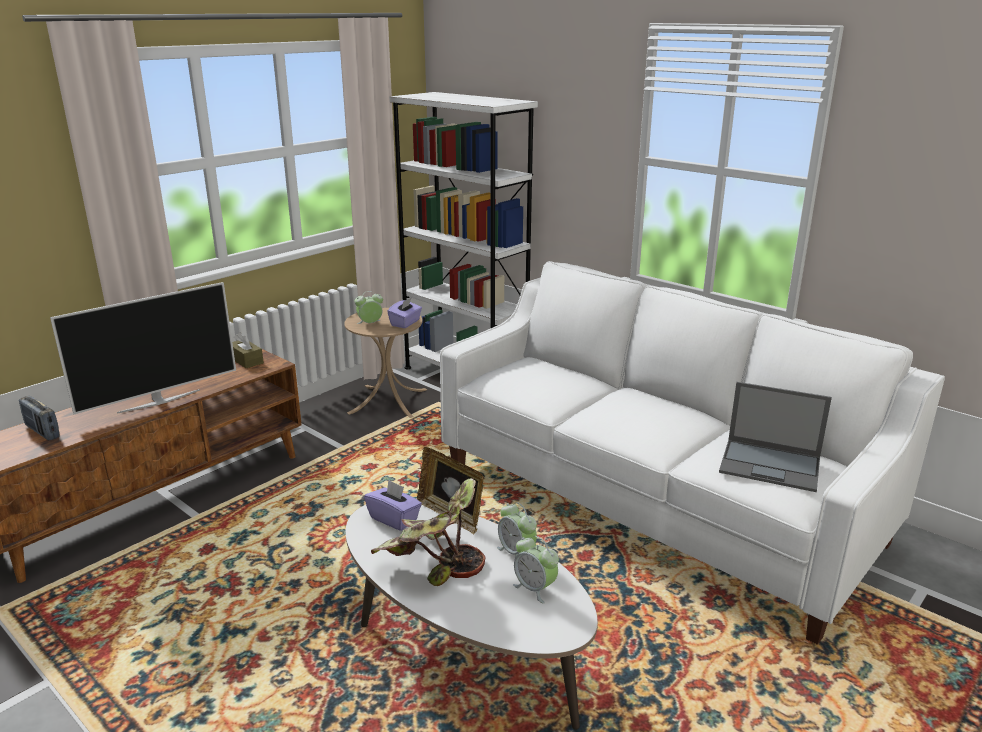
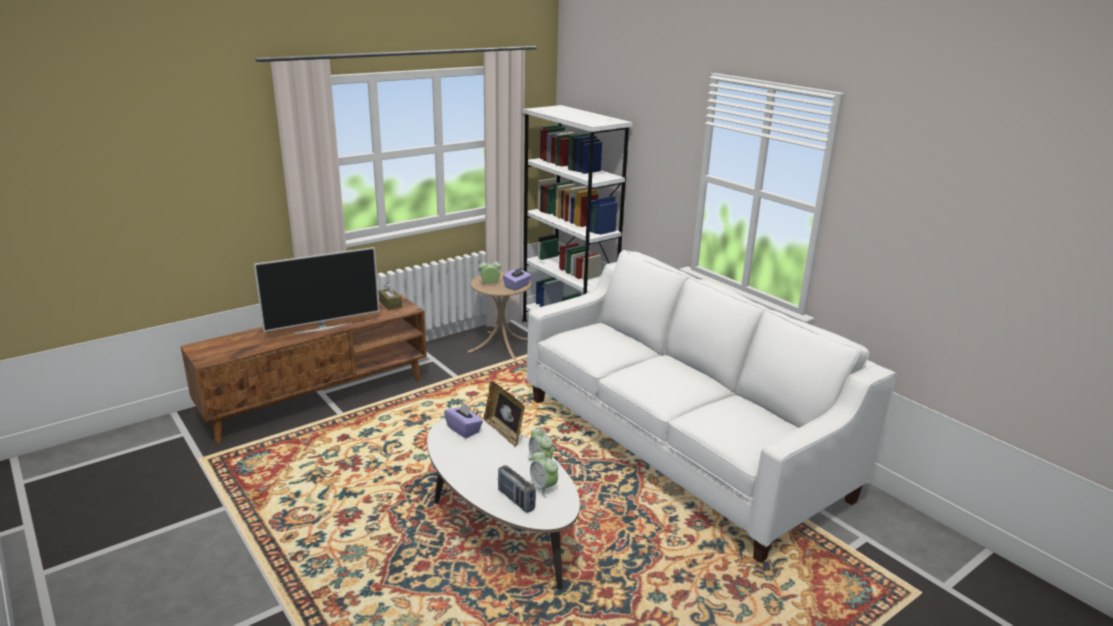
camera: 10 degrees right, 0 degrees up
(42, 431) = (242, 341): radio -> radio (516, 500)
(431, 564) = (479, 462): potted plant -> none
(771, 465) = (744, 425): laptop -> none

